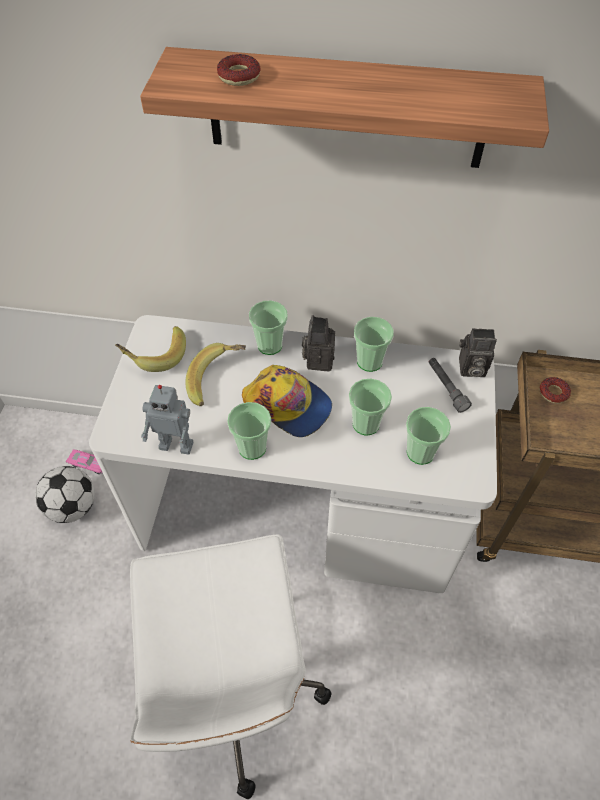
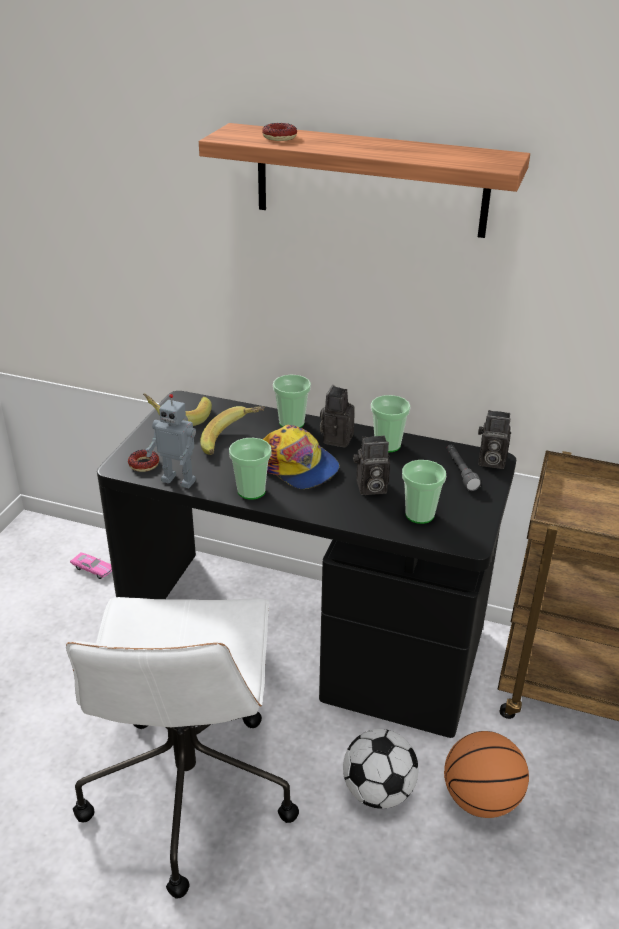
camera: 10 degrees right, 20 degrees down
(73, 507) = (65, 603): football -> football (378, 791)
(300, 507) = (308, 638): white desk -> black desk
(366, 424) = (370, 488): cup -> camera
(475, 646) = (481, 799): none -> basketball
(553, 393) = (574, 491): donut -> donut (144, 464)

